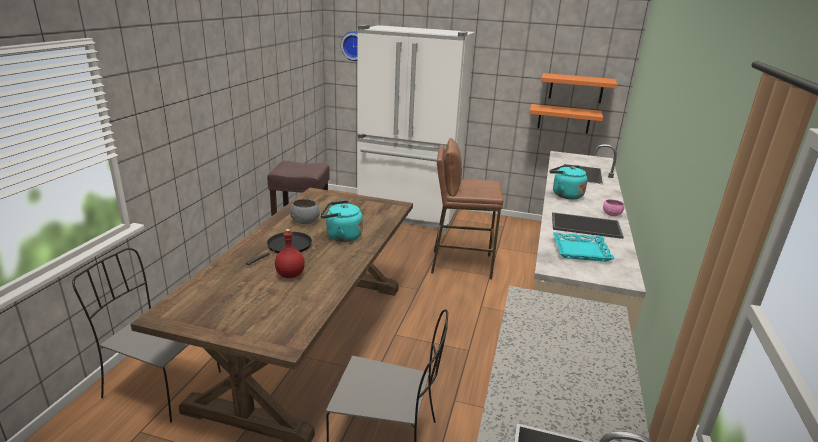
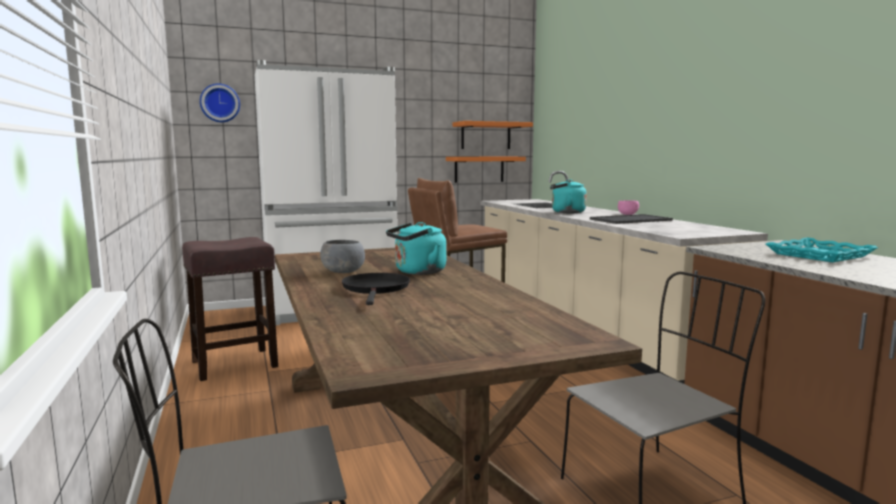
camera: 35 degrees left, 15 degrees down
(290, 275) = (441, 303): red bottle -> none
(581, 250) = (669, 227): turquoise tray -> turquoise tray (818, 255)

